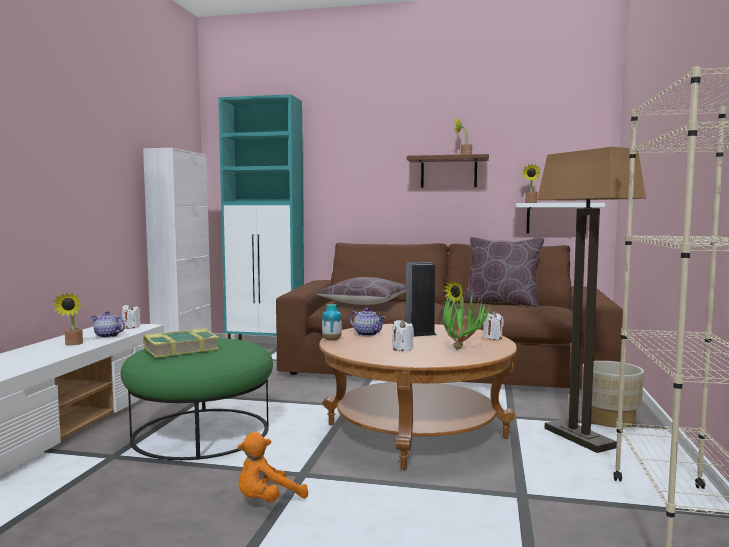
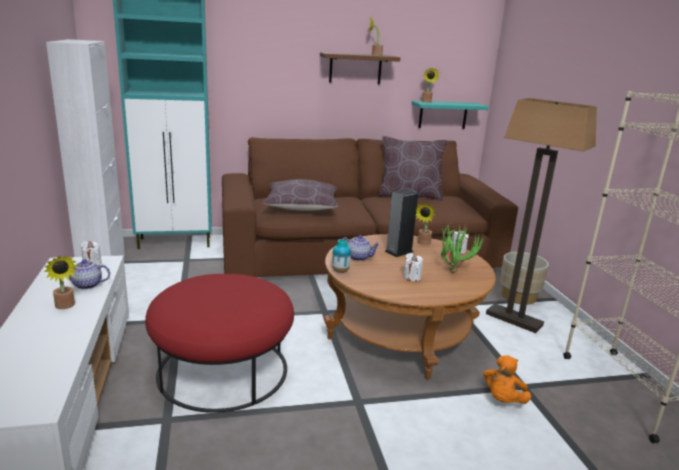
camera: 25 degrees left, 15 degrees up
(181, 349) = (207, 302): book -> none
(201, 432) = (223, 369): green ottoman -> red ottoman
(267, 501) = (358, 438): orange plush toy -> orange plush toy (503, 400)
(556, 218) = (443, 115): white shelf -> turquoise shelf

